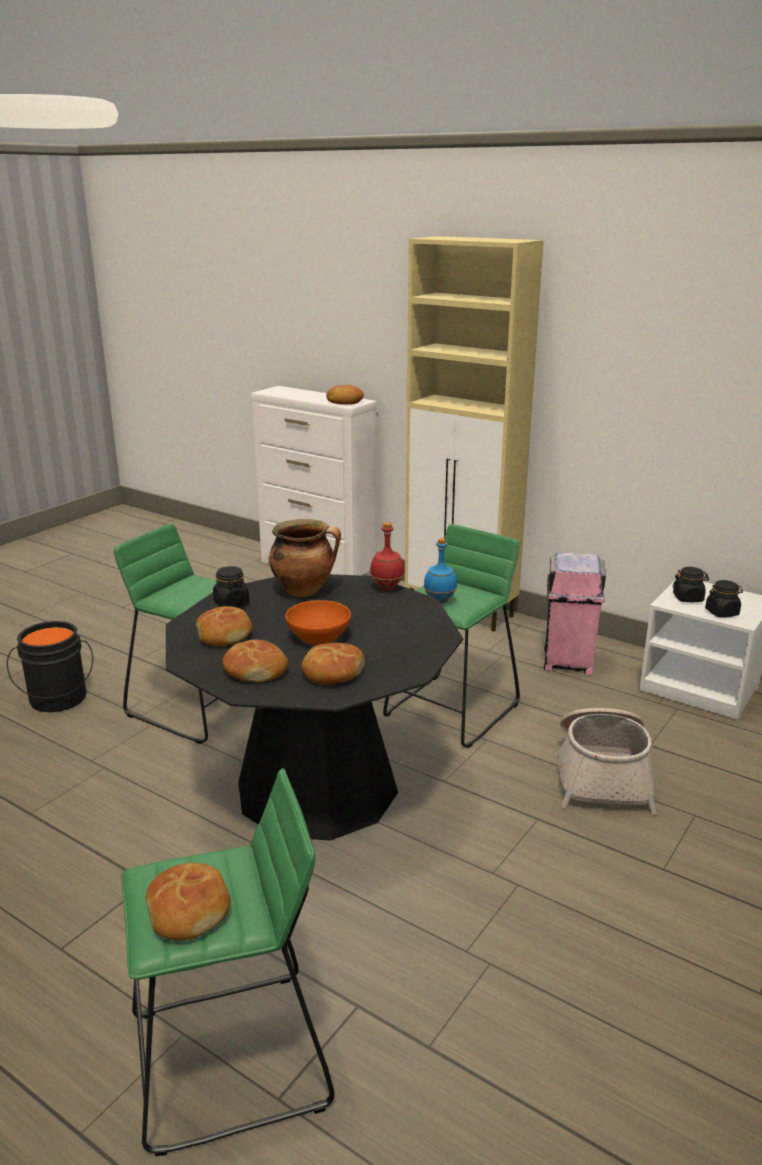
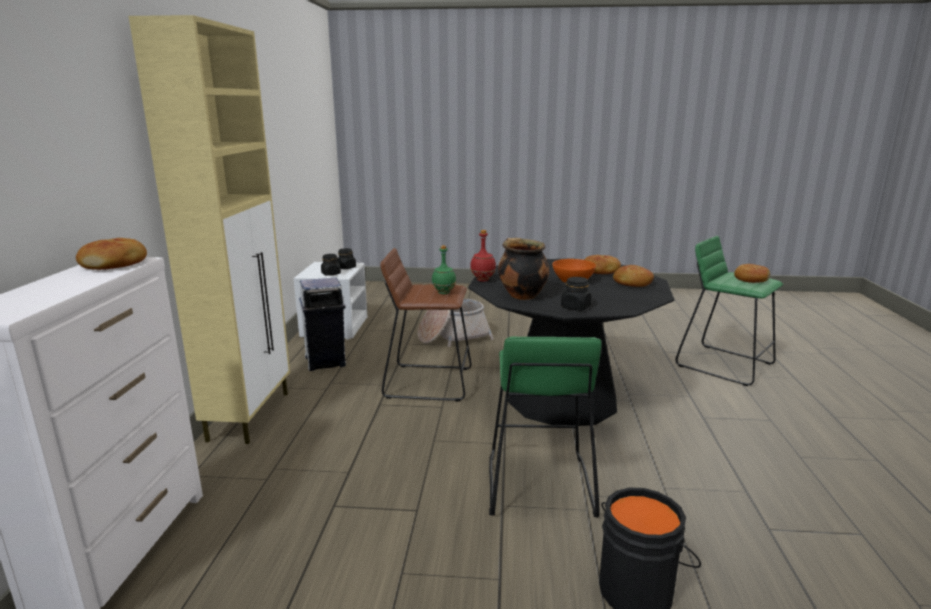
camera: 120 degrees left, 5 degrees down
(225, 635) = (615, 297): bread -> none
(440, 600) = (443, 293): blue bottle -> green bottle
(452, 710) = (428, 382): green stool -> brown stool
(567, 662) = (326, 361): pink trash can -> white trash can

